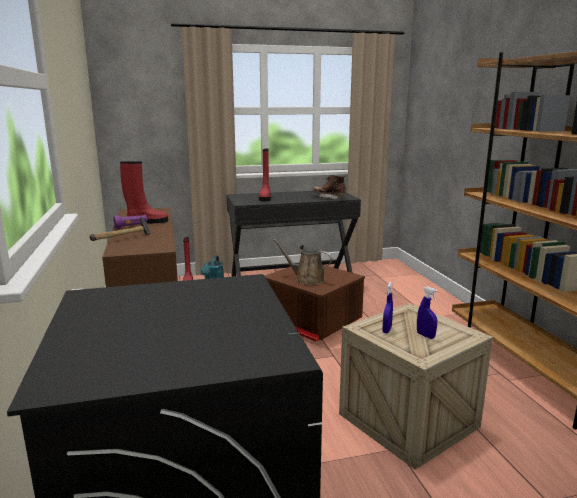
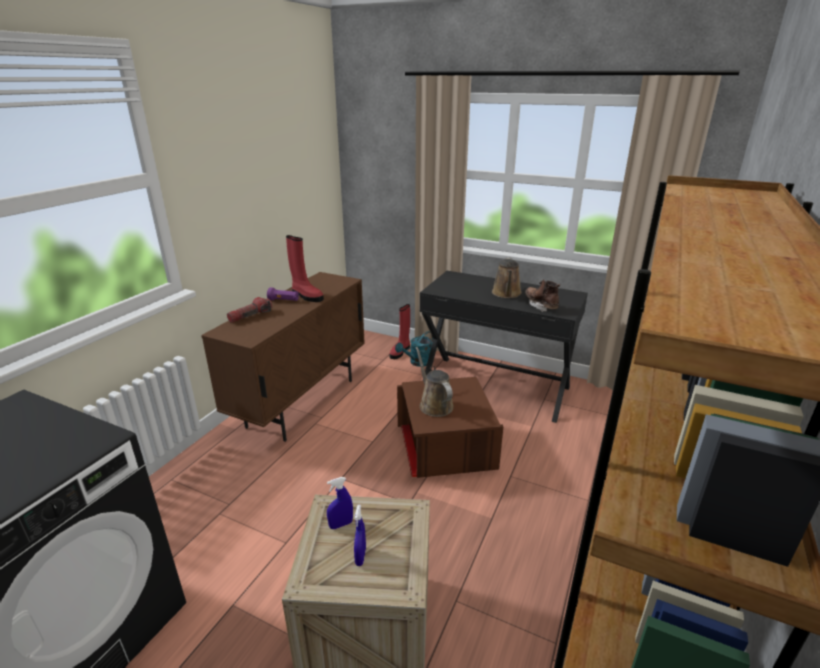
camera: 40 degrees right, 10 degrees up
(123, 239) = (250, 316): hammer -> flashlight
(265, 198) = (471, 287): red boot -> none
(295, 197) = (506, 294): none -> brown watering can

